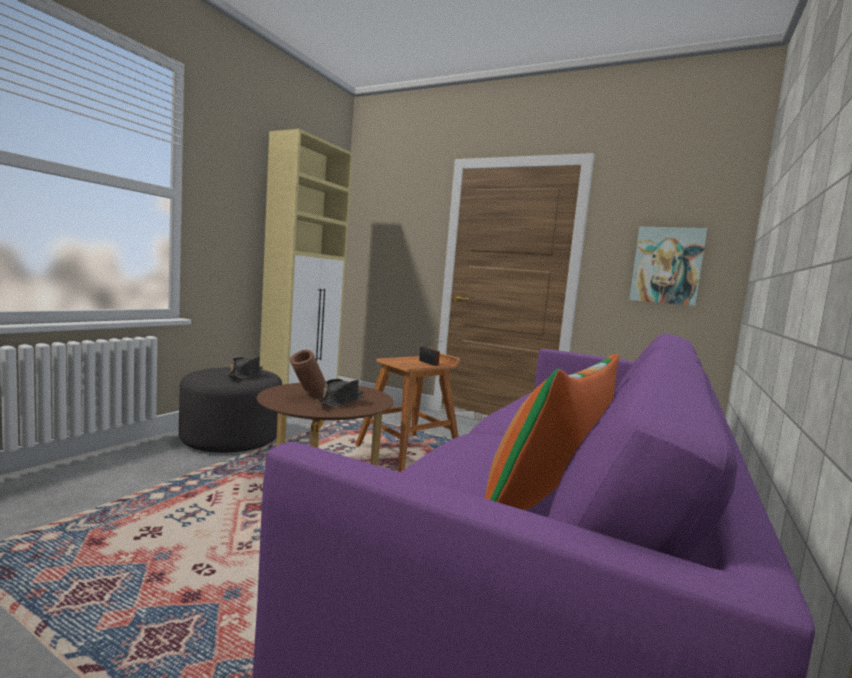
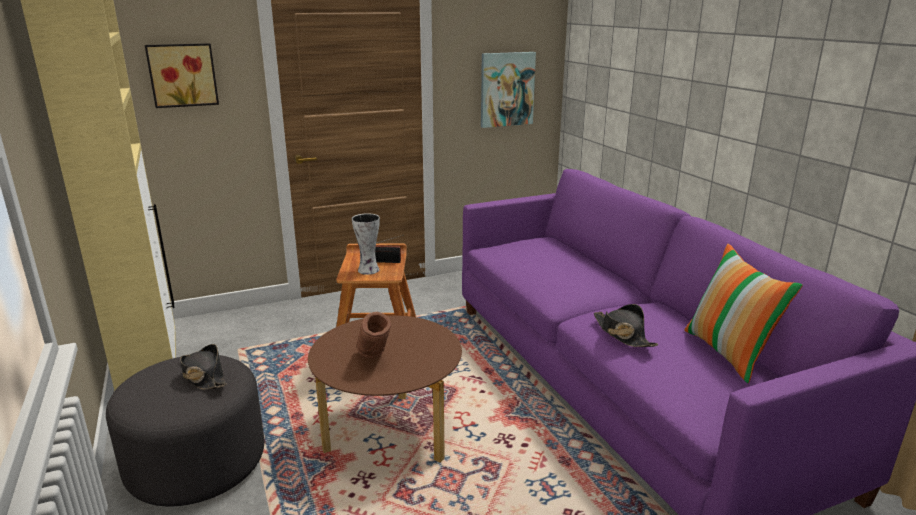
camera: 50 degrees left, 15 degrees up
(341, 401) = (410, 347): black hat -> black hat (622, 334)
(400, 228) = (182, 75): none -> picture
(405, 361) = (368, 270): none -> vase

